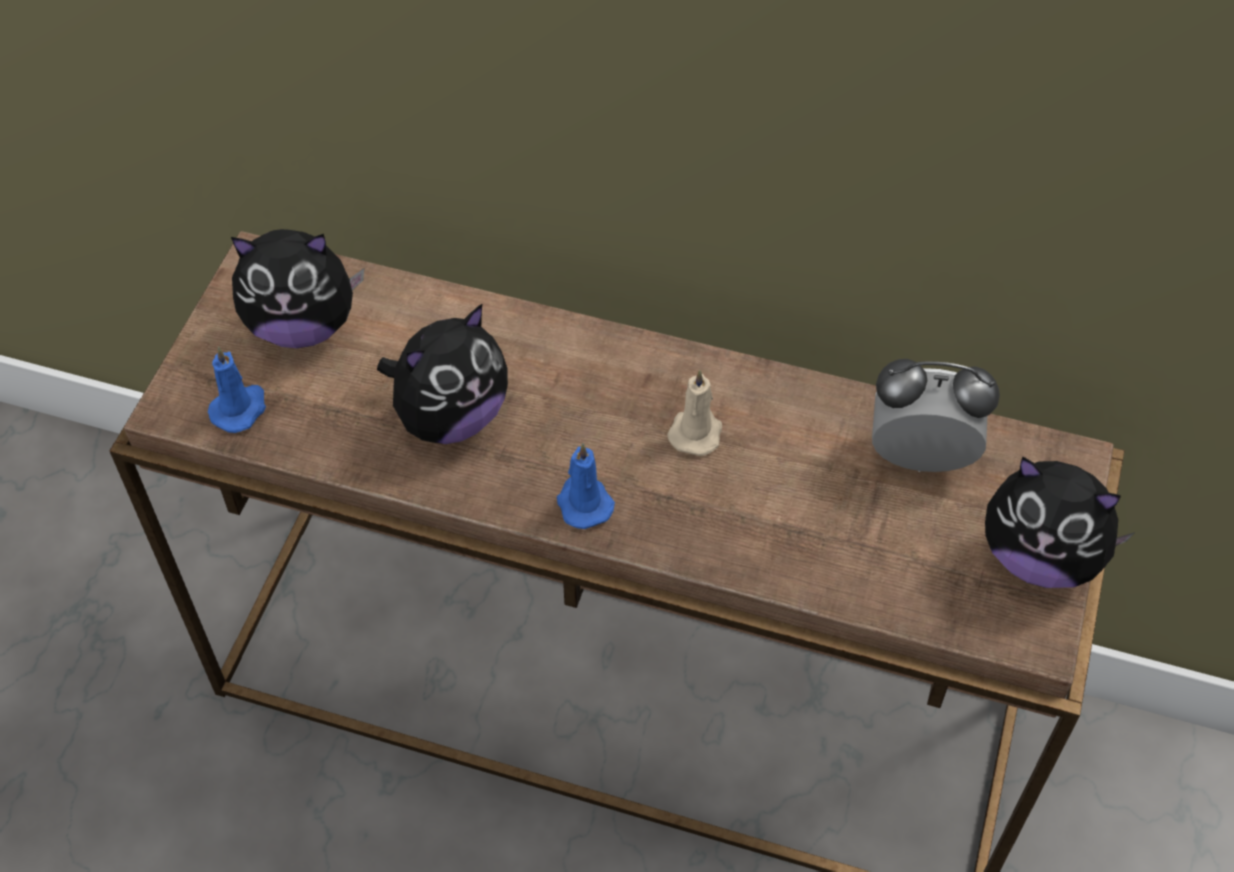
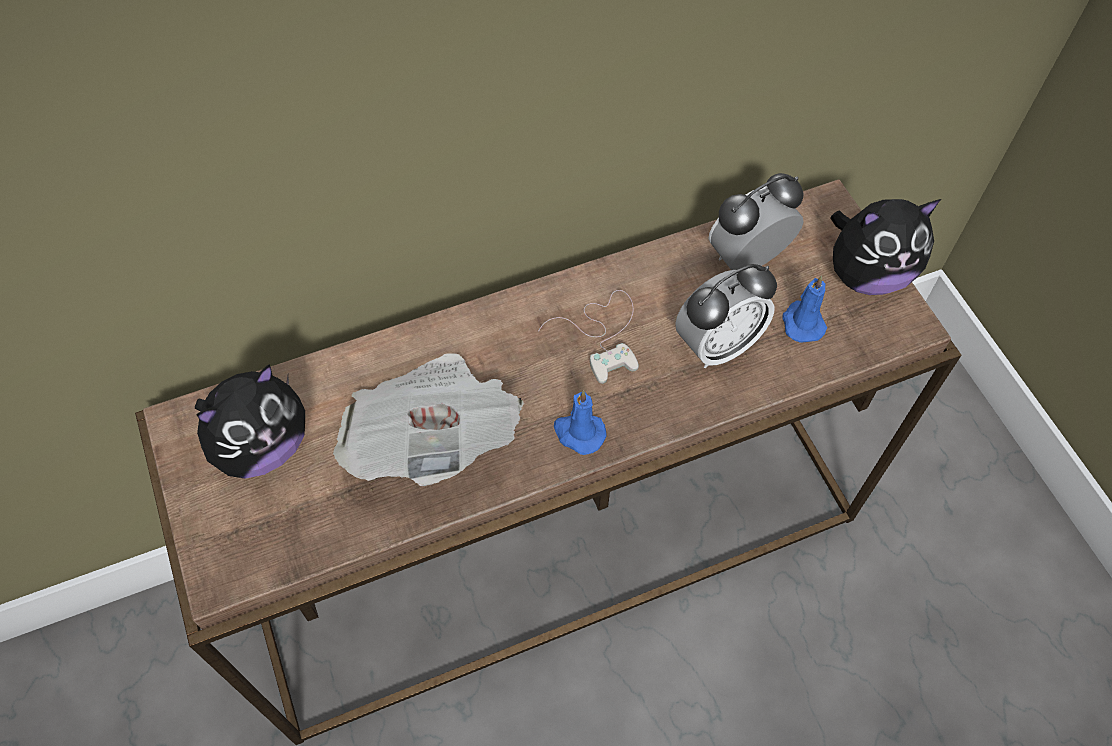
camera: 40 degrees left, 5 degrees up
(240, 408) = (273, 540): blue candle -> blue candle (802, 322)
(450, 417) = (434, 438): plush toy -> newspaper
(696, 431) = (603, 334): beige candle -> white game controller
(801, 516) = (717, 345): none -> alarm clock

